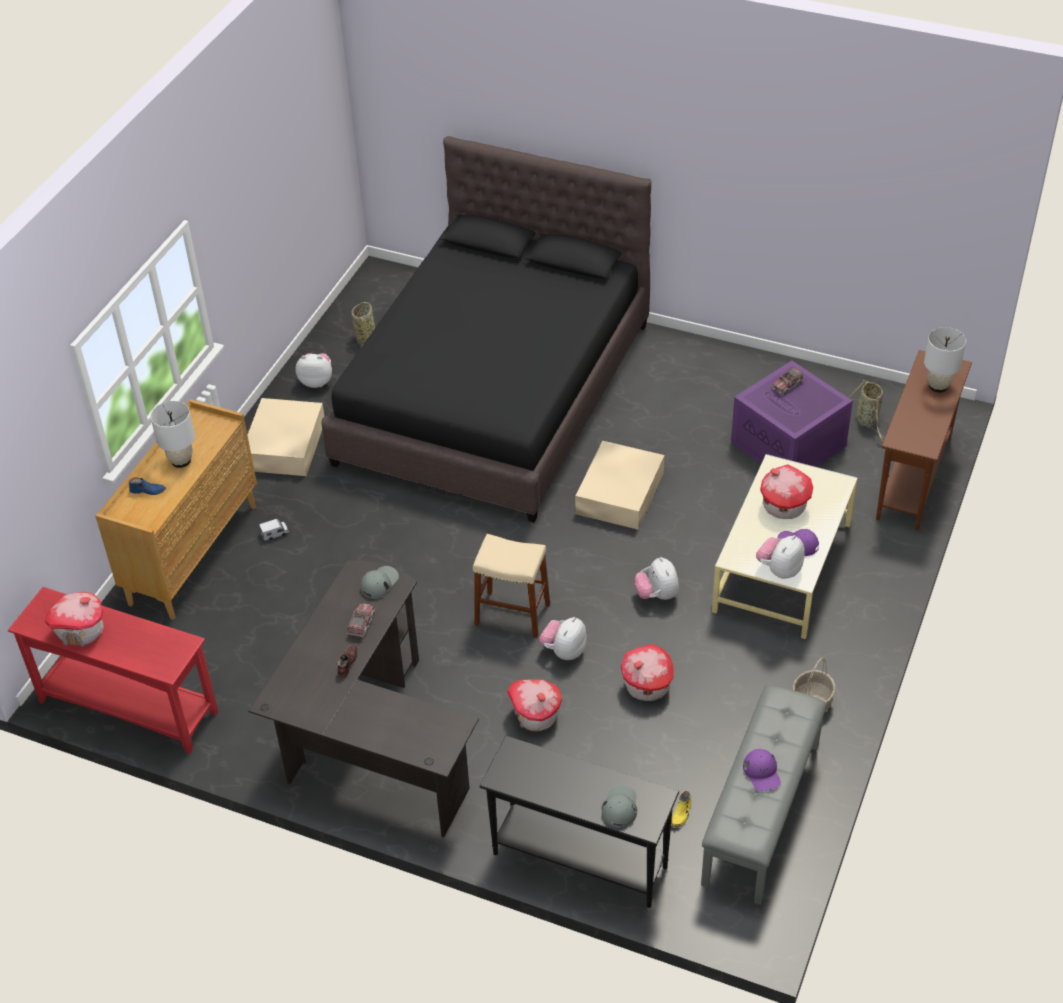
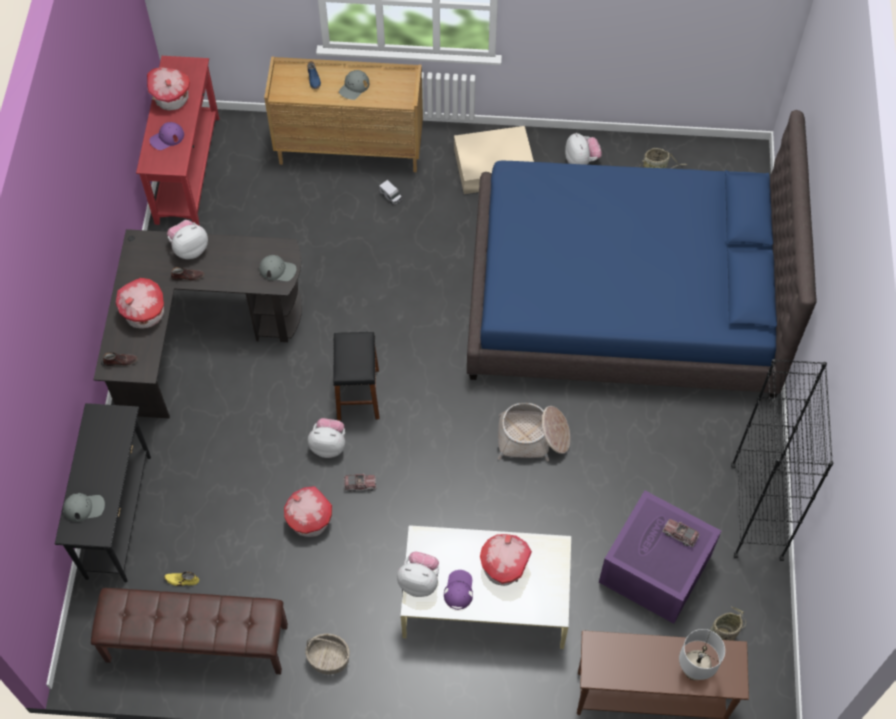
camera: 70 degrees right, 15 degrees up
(181, 460) = (354, 87): white table lamp -> grey cap
(361, 624) = (230, 272): toy truck -> toy truck (360, 484)
(434, 745) = (121, 361): none -> brown shoe
(495, 393) = (623, 299): black bed -> blue bed
(512, 614) = (358, 394): beige stool -> black stool
(535, 715) = (254, 443): toy house -> toy house (145, 314)
(621, 492) = (533, 438): beige storage box -> basket
(657, 595) = (416, 501): plush toy -> plush toy (189, 249)
(753, 366) = (757, 511): none -> black bookcase
(762, 772) = (177, 616): purple cap -> purple cap (167, 138)
(762, 814) = (196, 644): grey bench -> brown bench

